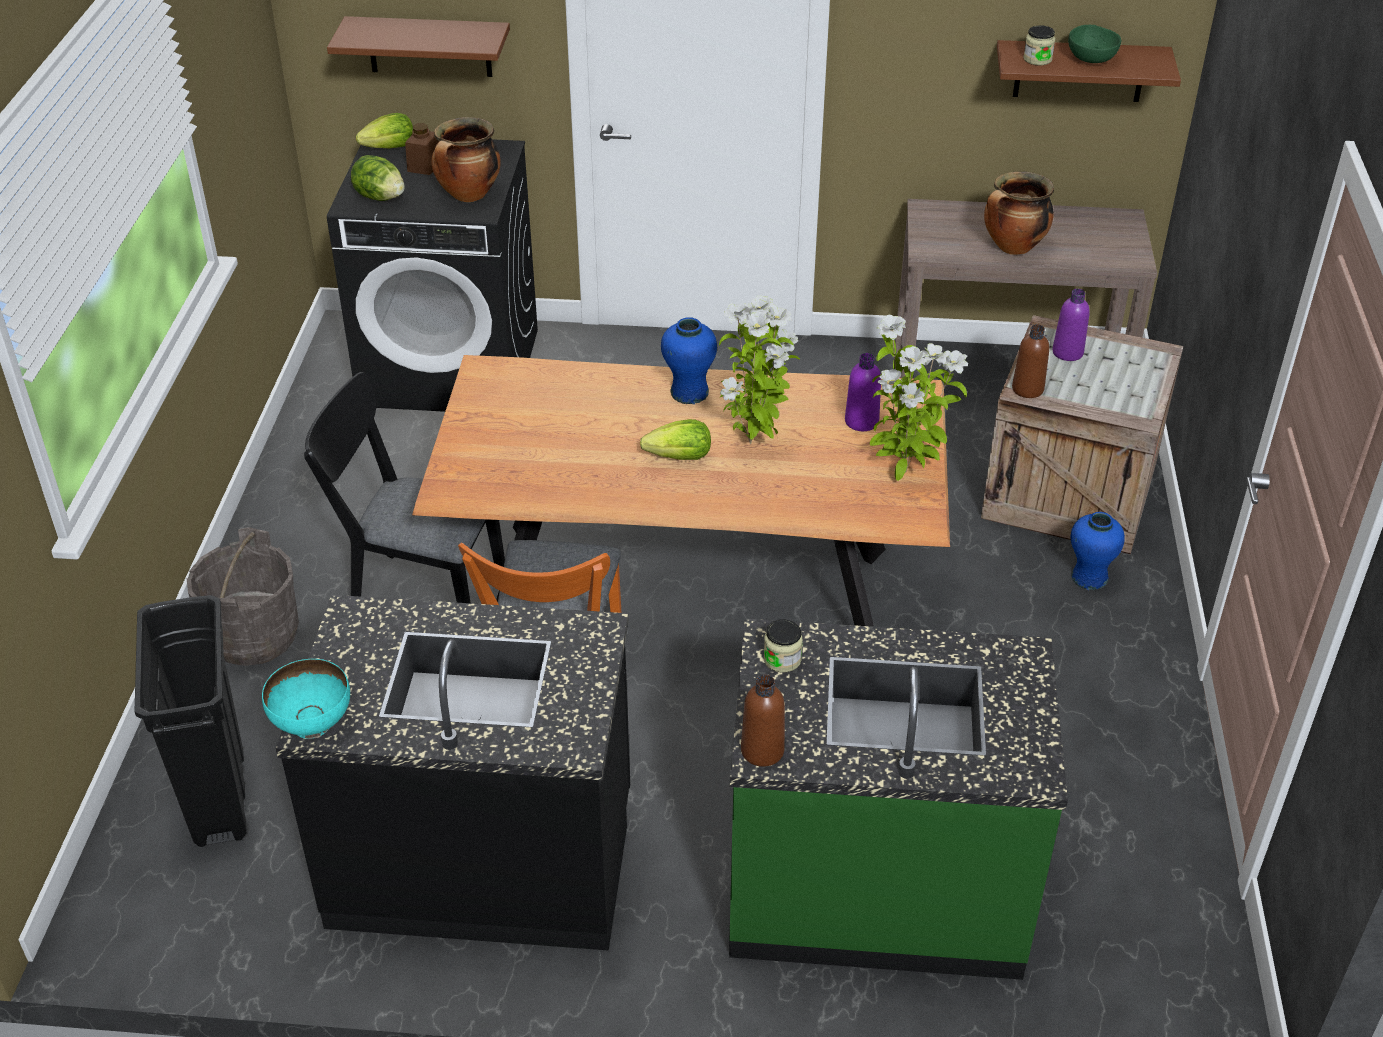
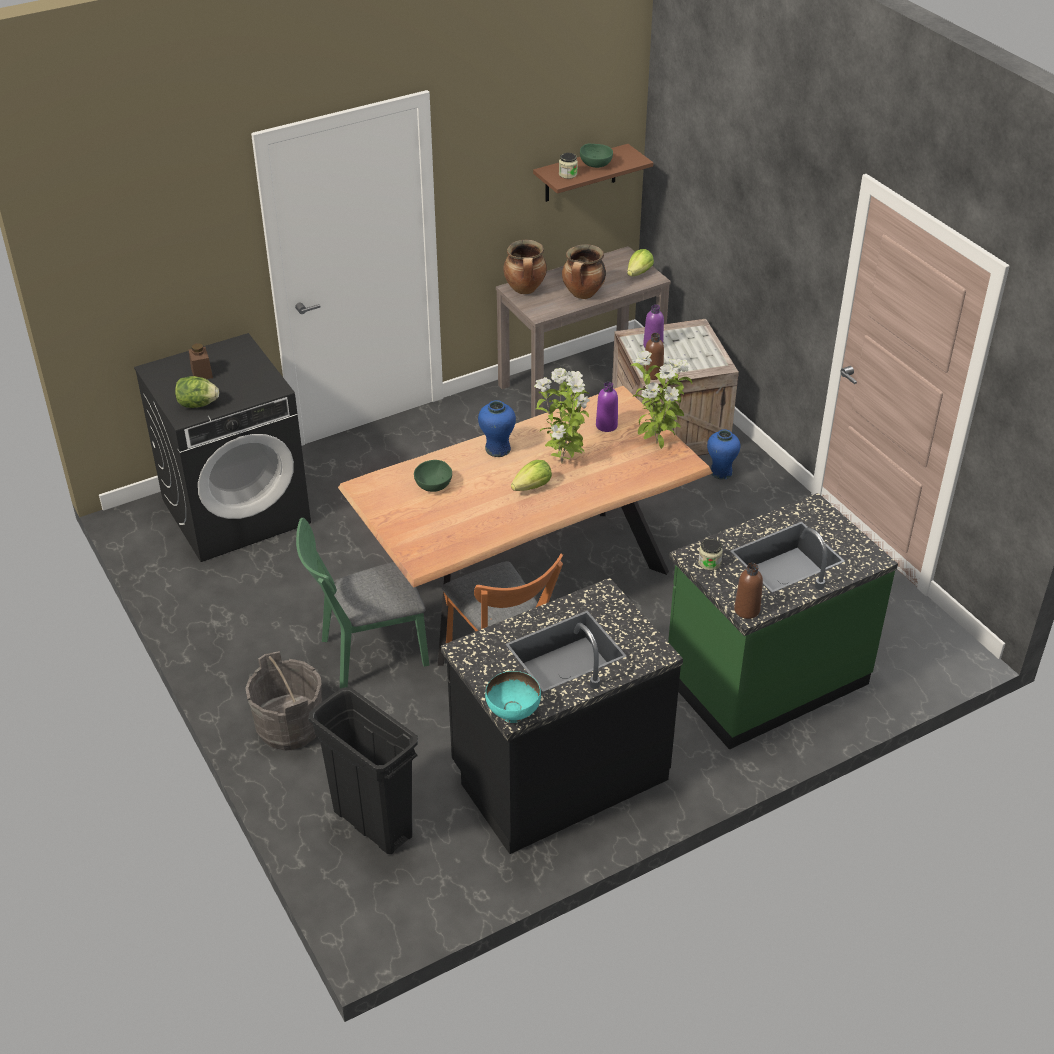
camera: 35 degrees left, 0 degrees up
(390, 148) = (163, 370): lettuce -> lettuce (639, 273)
(417, 594) = (366, 654): black chair -> green chair
(429, 46) = (172, 289): brown shelf -> none
(468, 195) = (255, 381): cooking pot -> cooking pot (525, 290)
(564, 404) = (434, 485): none -> green bowl

